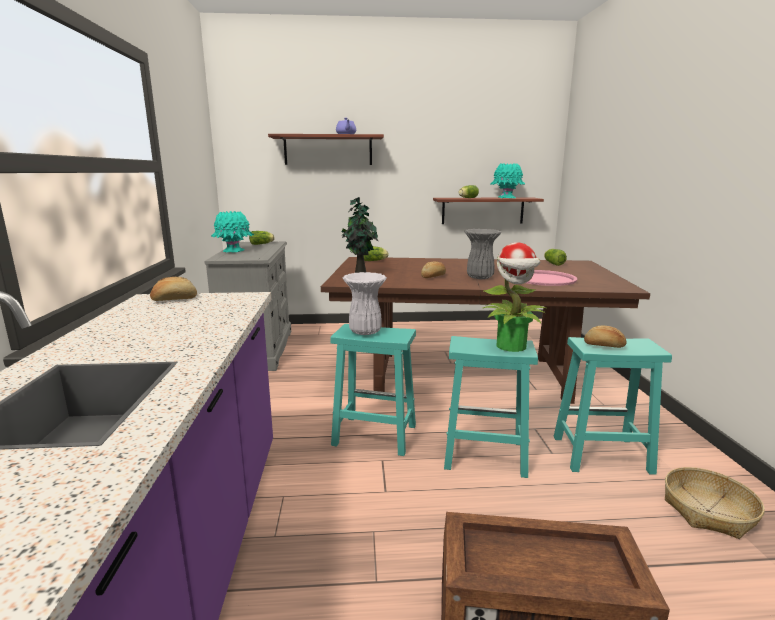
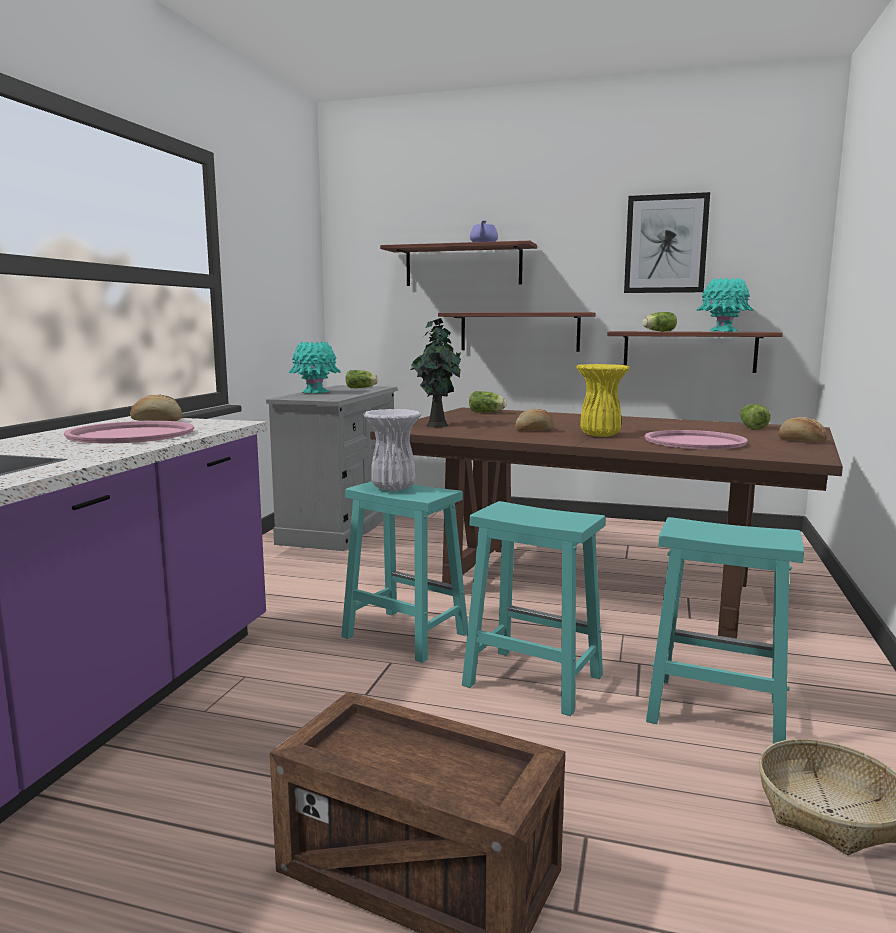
camera: 20 degrees right, 5 degrees down
(181, 320) = (131, 434): none -> pink tray
(371, 198) = (519, 332): none -> shelf
(468, 139) = (665, 244): none -> picture
(479, 277) = (599, 435): grey vase -> yellow vase
(512, 346) = (563, 518): potted plant -> none
(604, 346) = (706, 530): bread -> bread (801, 441)

